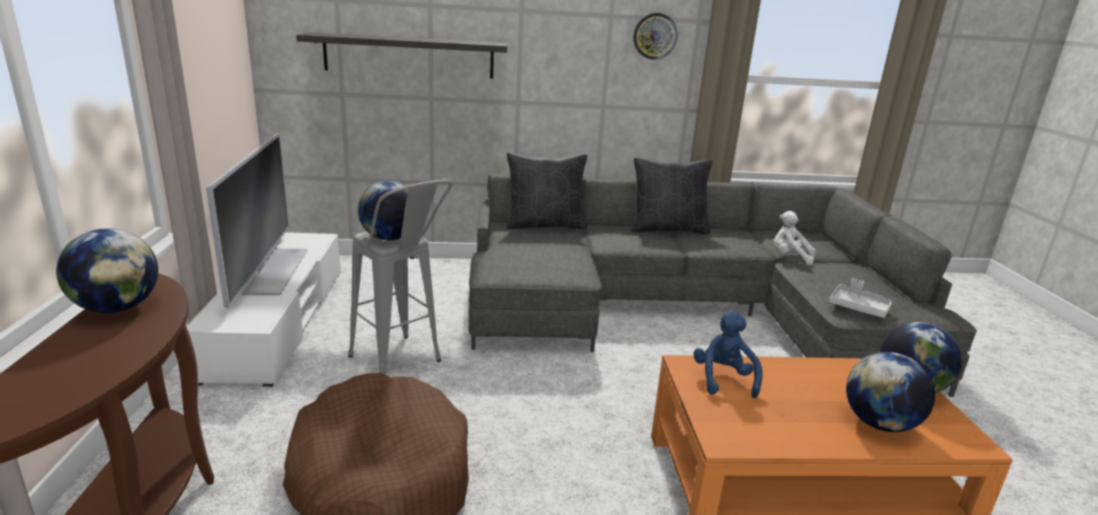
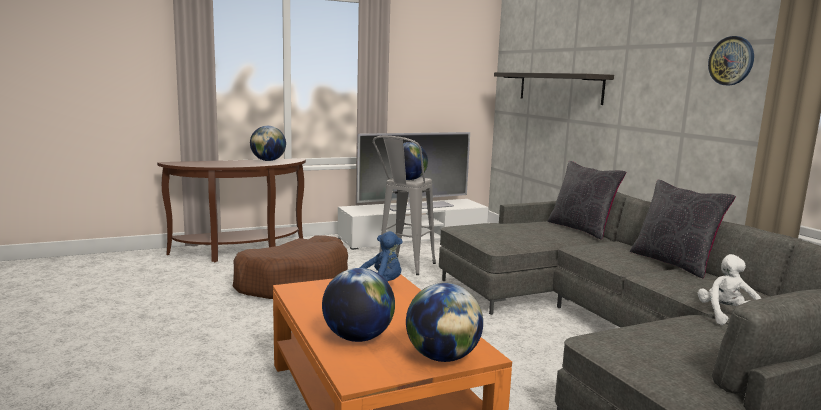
camera: 70 degrees right, 10 degrees down
(858, 307) = (620, 344): grey tray -> none

